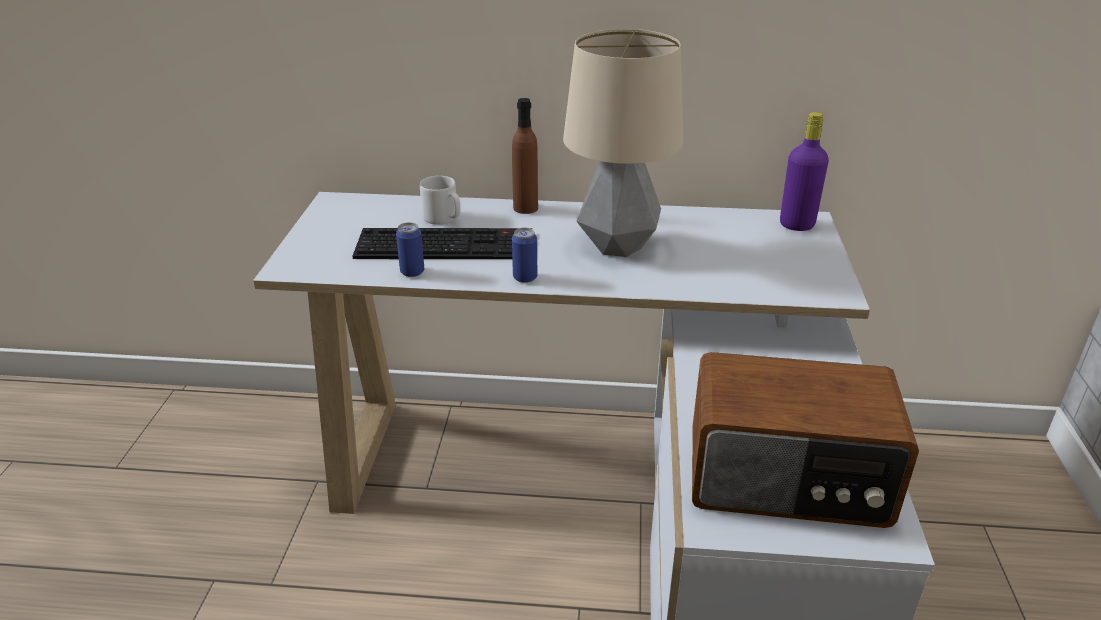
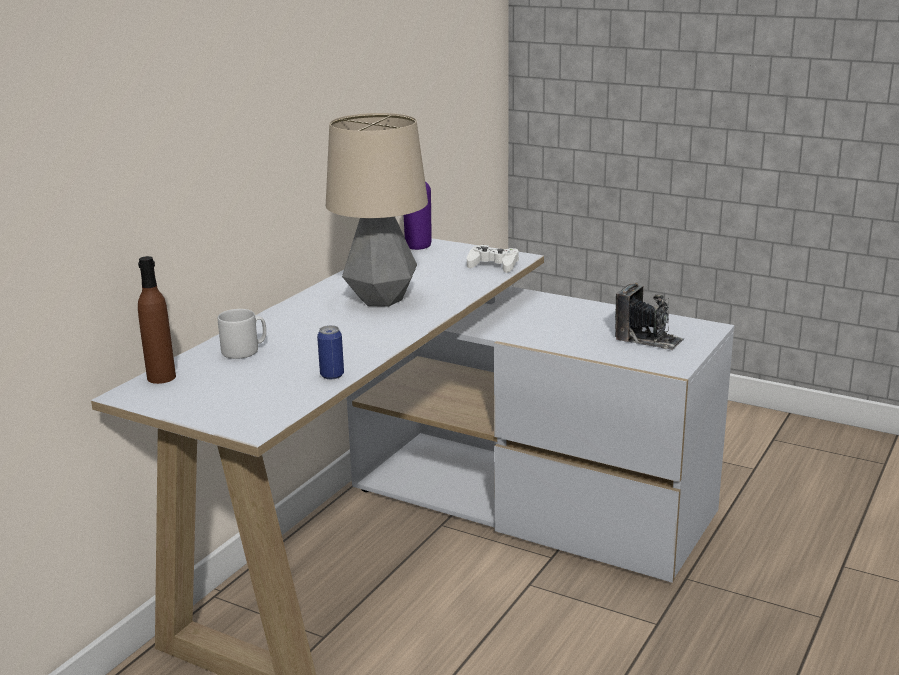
camera: 65 degrees left, 10 degrees down
(447, 244) = (297, 356): keyboard -> none
(525, 208) = (270, 318): brown bottle -> brown bottle (161, 377)
(525, 277) = (393, 336): can -> none
(788, 480) = (648, 339): radio -> camera
(791, 283) = (493, 265): none -> white game controller

